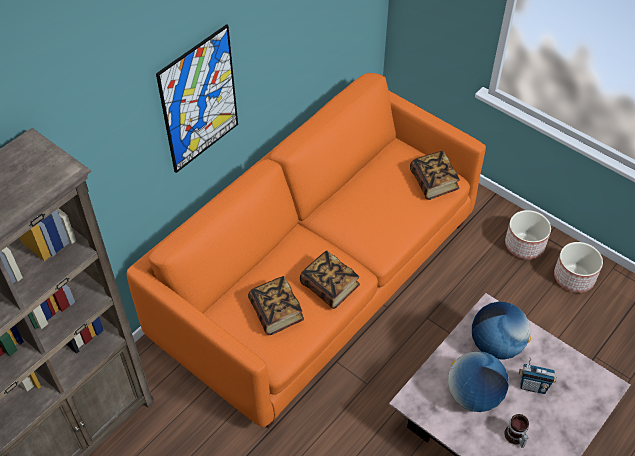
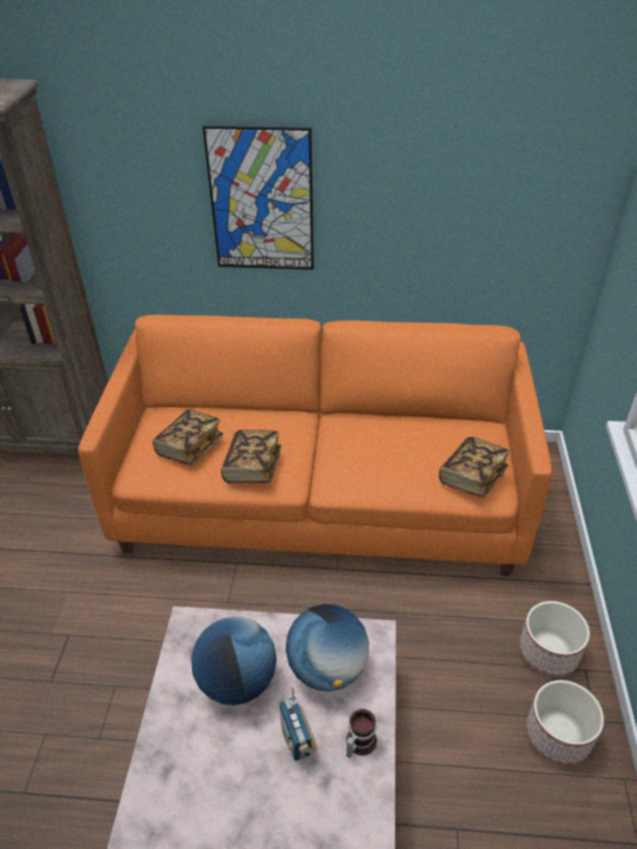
camera: 55 degrees right, 10 degrees down
(515, 437) = (206, 758): mug -> mug (358, 742)

